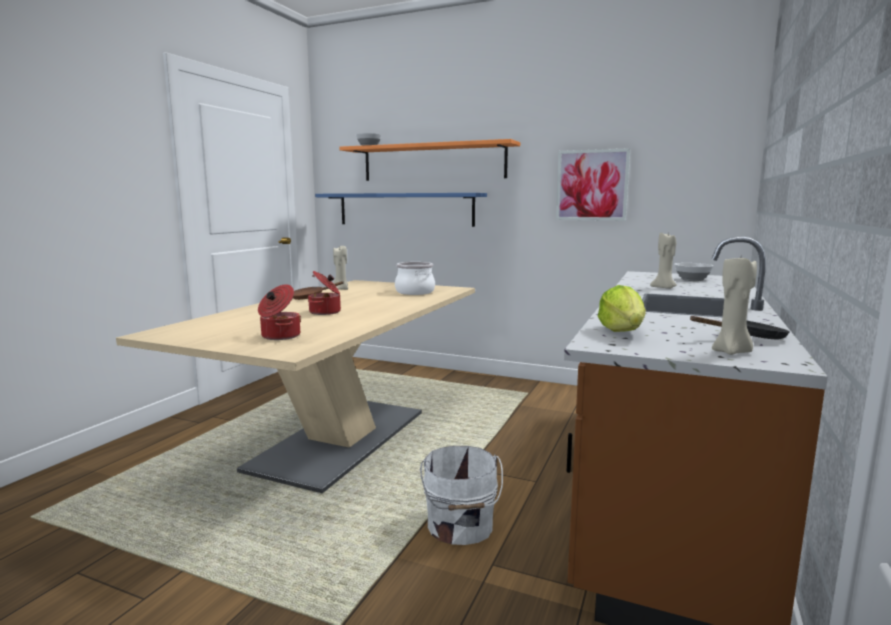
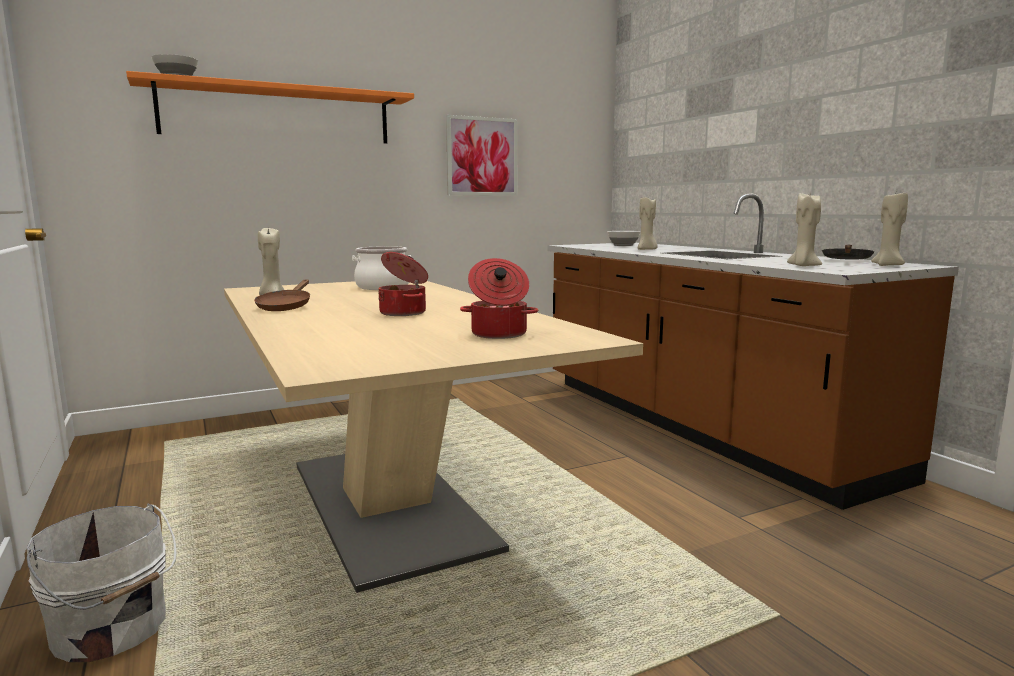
camera: 50 degrees left, 0 degrees up
(405, 209) = (235, 182): blue shelf -> none
(460, 527) = (666, 509): white bucket -> white bucket (112, 630)
(622, 332) = (803, 266): lettuce -> beige candle

